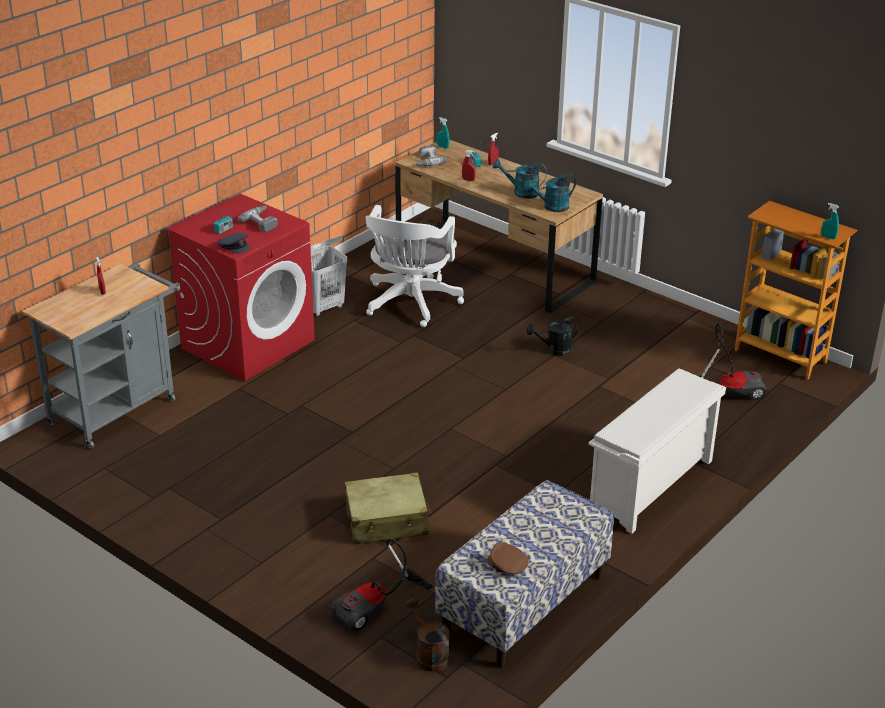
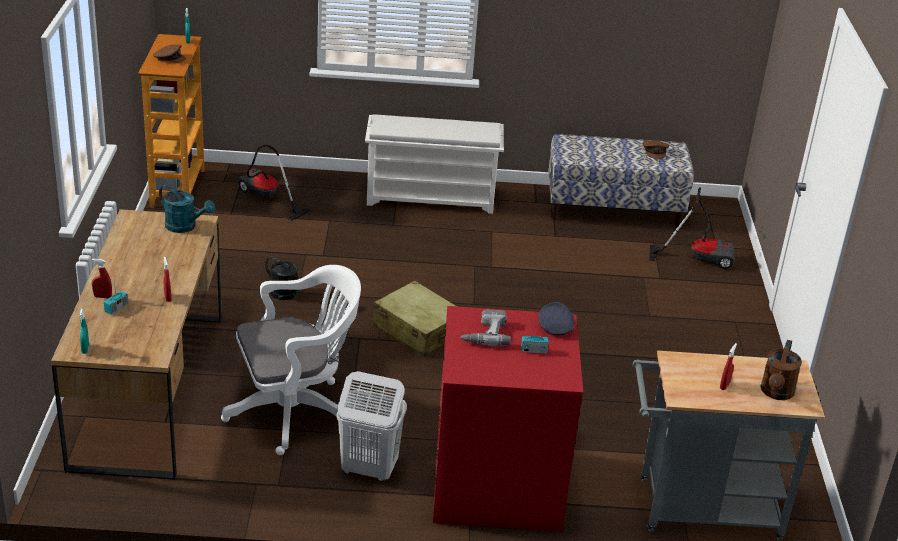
camera: 130 degrees left, 0 degrees up
(387, 520) = (618, 288): beige suitcase -> beige suitcase (418, 330)
(426, 161) = (141, 345): power drill -> none
(429, 654) = (702, 225): brown watering can -> brown watering can (776, 393)
(521, 192) = (167, 254): turquoise watering can -> none
(792, 220) = (169, 58): none -> brown cap

